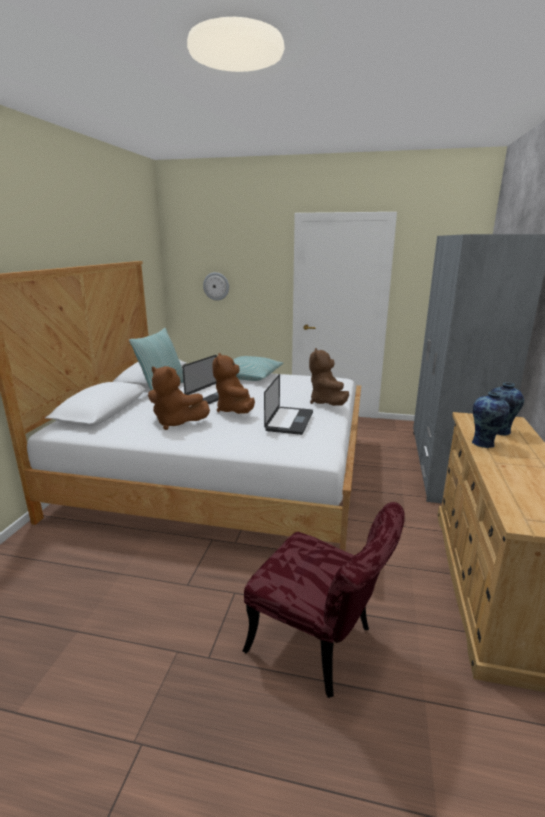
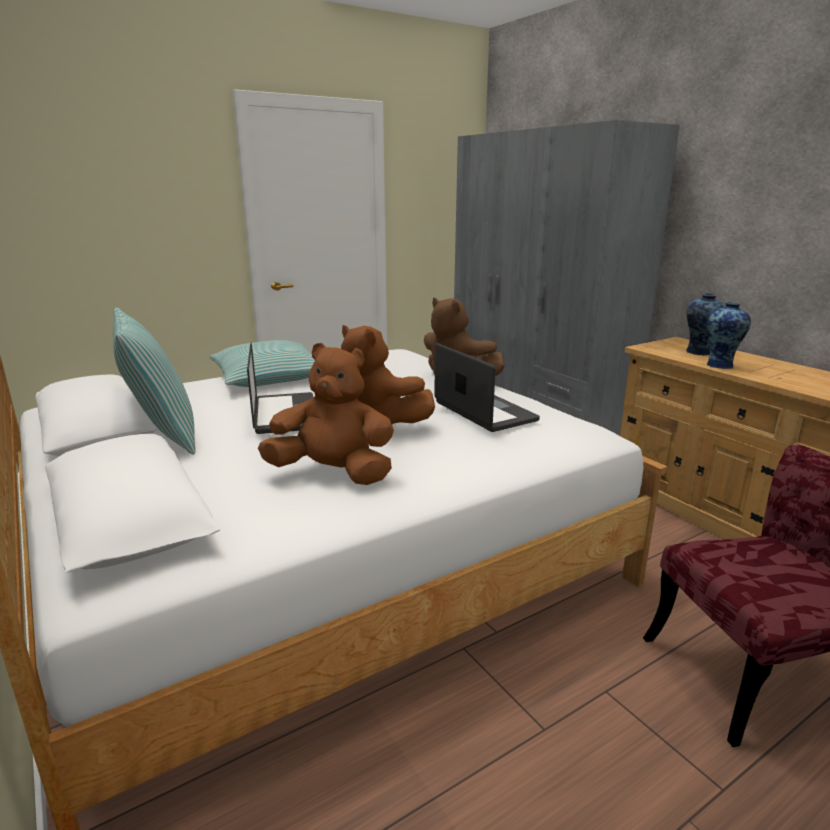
camera: 45 degrees left, 0 degrees up
(176, 423) = (333, 473): brown plush toy -> brown plush toy turned 150 degrees counterclockwise
(216, 286) = (92, 227): wall clock -> none

